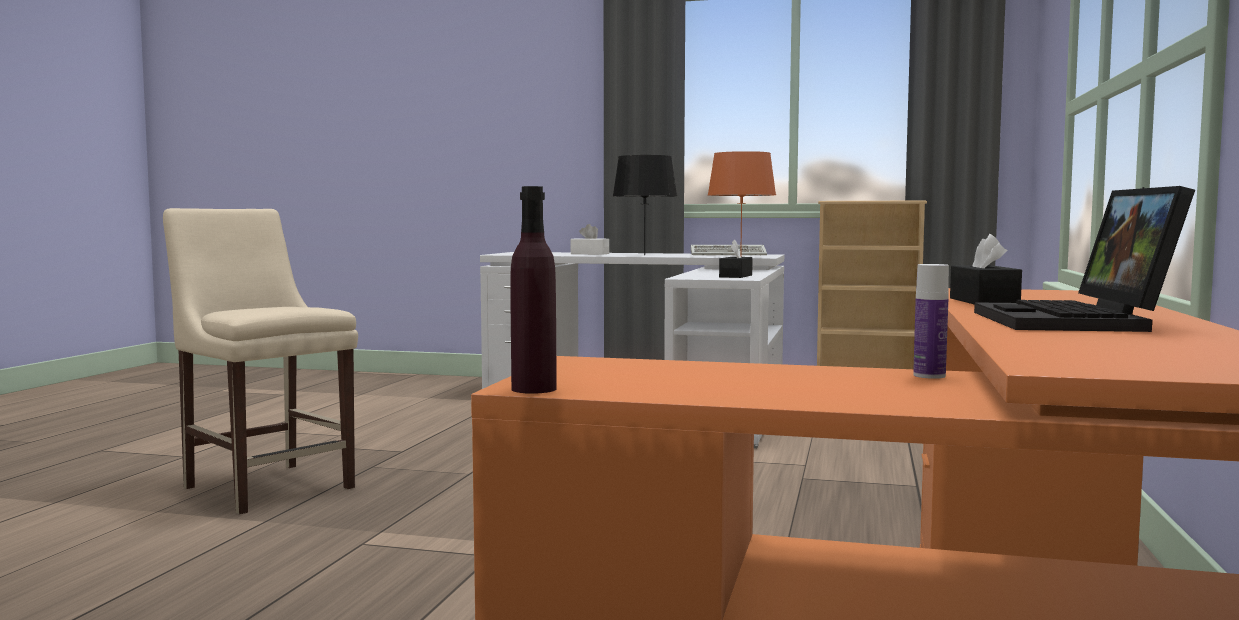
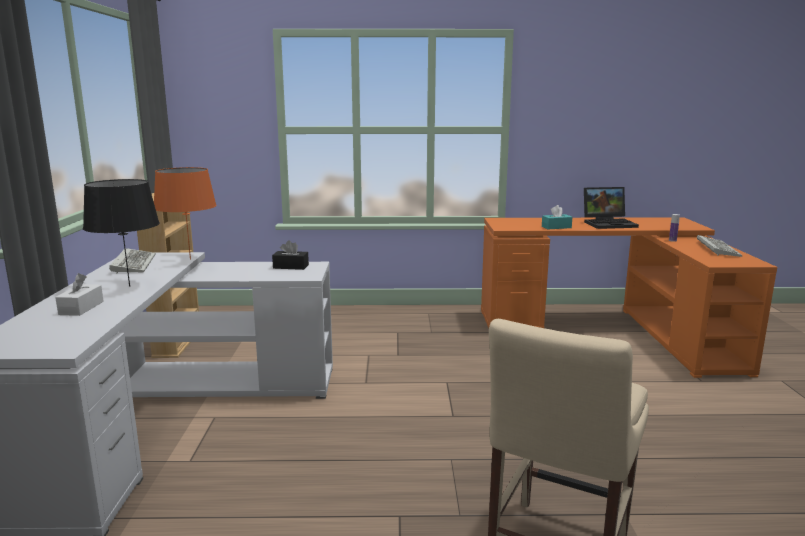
camera: 105 degrees left, 10 degrees up
(534, 389) = (761, 262): purple bottle -> none
(773, 389) = (716, 248): none -> keyboard
(983, 301) = (556, 227): black tissue box -> turquoise tissue box

